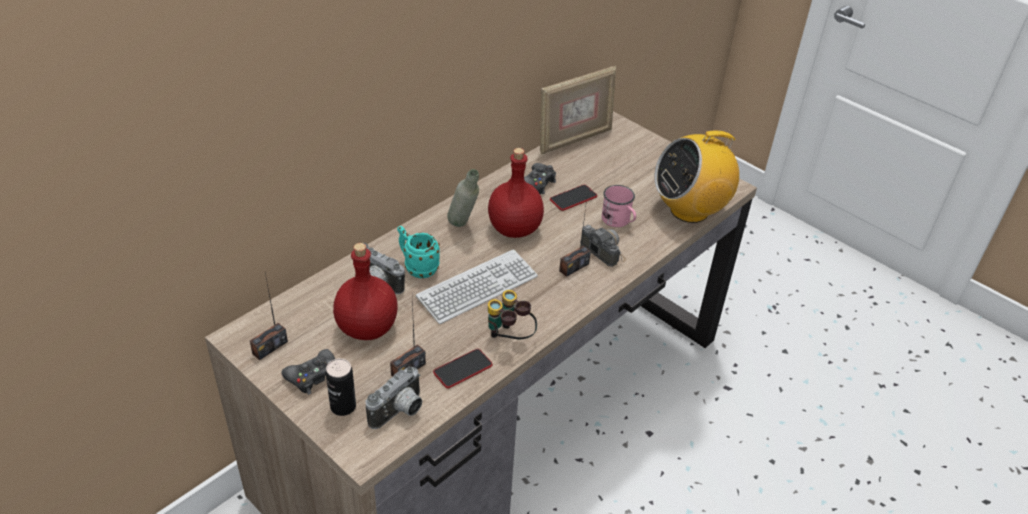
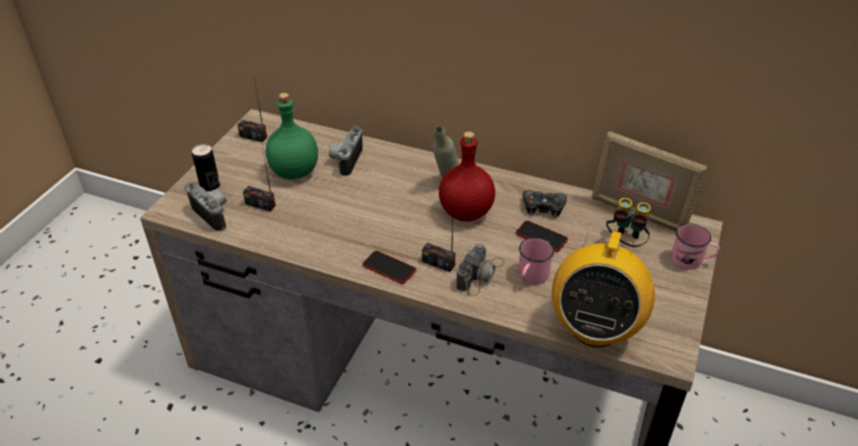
camera: 70 degrees right, 0 degrees up
(313, 376) = (234, 164): black game controller -> none
(366, 327) = (295, 171): red bottle -> green bottle
(400, 412) = (214, 214): camera -> camera turned 150 degrees counterclockwise
(417, 267) = (378, 174): turquoise mug -> none
(463, 369) = (273, 232): phone -> phone (389, 268)
(477, 288) = (373, 213): keyboard -> none
(509, 338) = (321, 248): binoculars -> binoculars (625, 242)
(640, 138) = (691, 260): none -> pink mug
(689, 210) = (594, 328): radio -> radio turned 120 degrees counterclockwise

